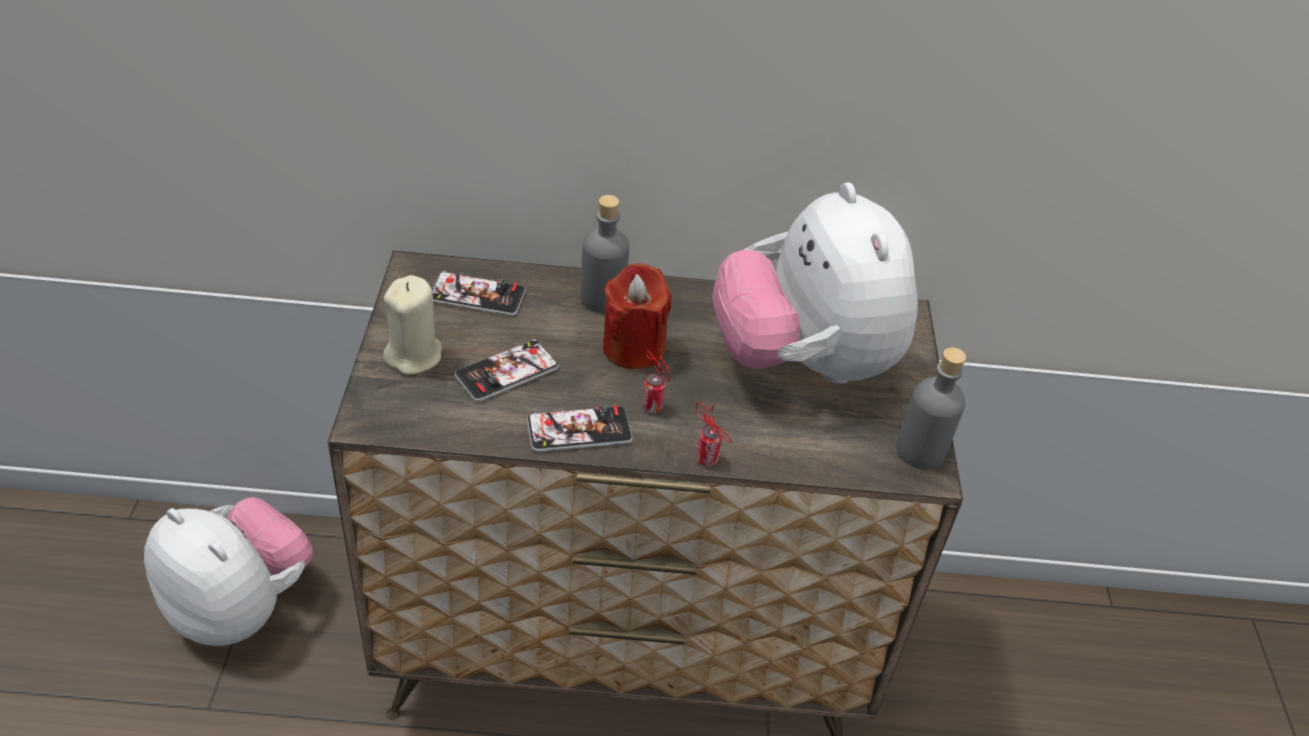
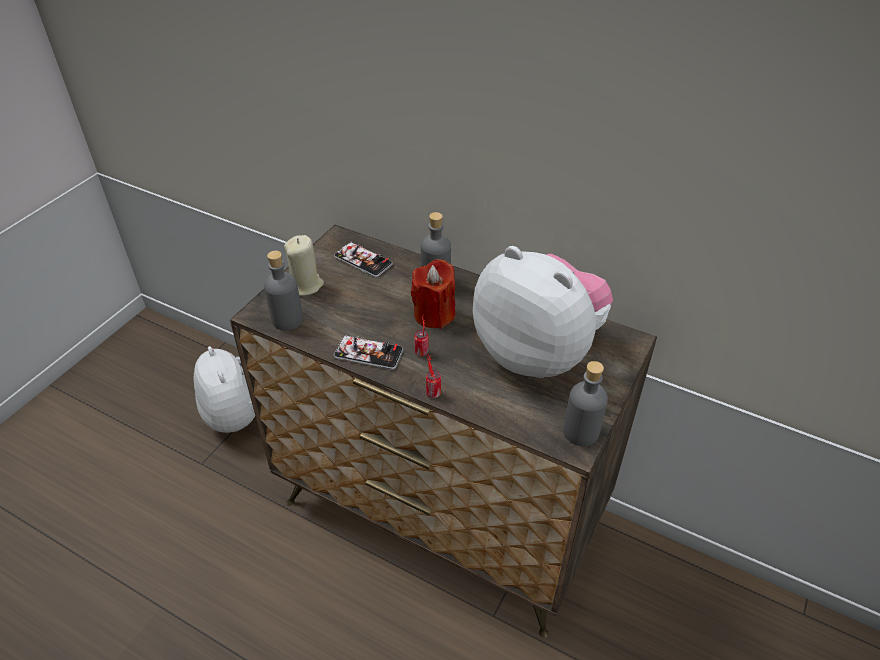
camera: 30 degrees right, 0 degrees up
(422, 416) = (287, 320): none -> grey bottle
(507, 372) = (350, 308): phone -> none
(803, 362) = (538, 353): plush toy -> plush toy turned 120 degrees clockwise

